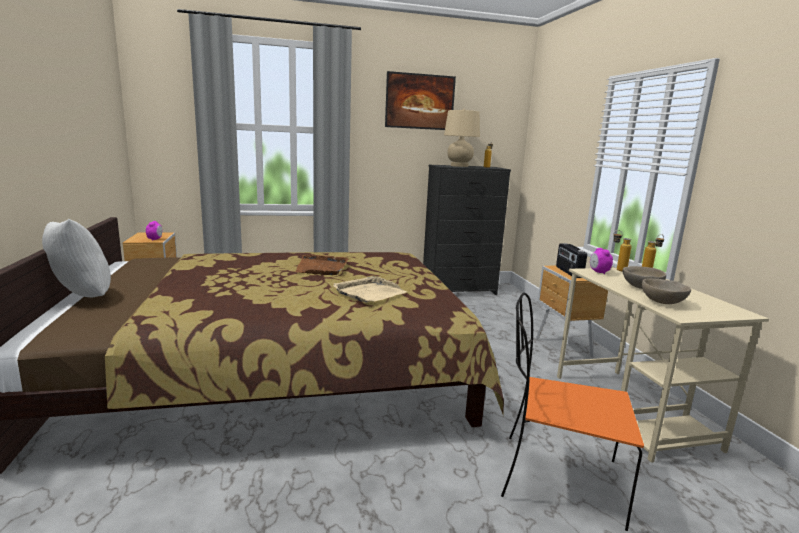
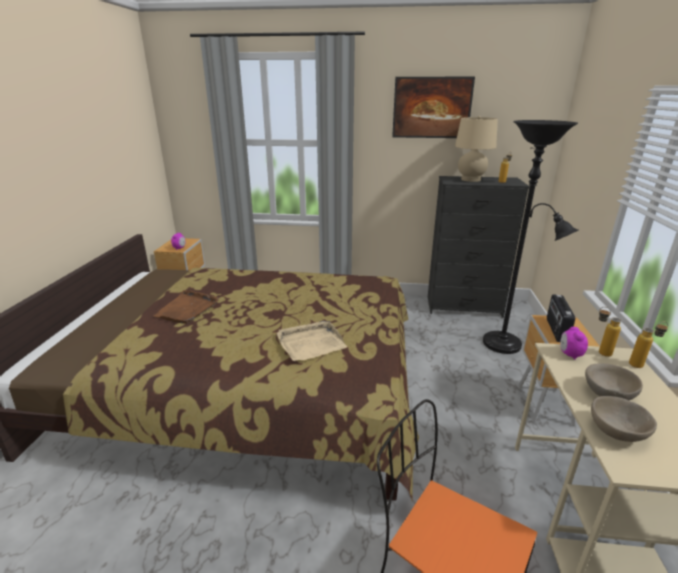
camera: 20 degrees right, 10 degrees up
(80, 297) = (85, 320): white pillow -> none
(321, 267) = (291, 299): brown tray -> brown tray (187, 309)
(510, 313) = (506, 345): none -> black floor lamp

